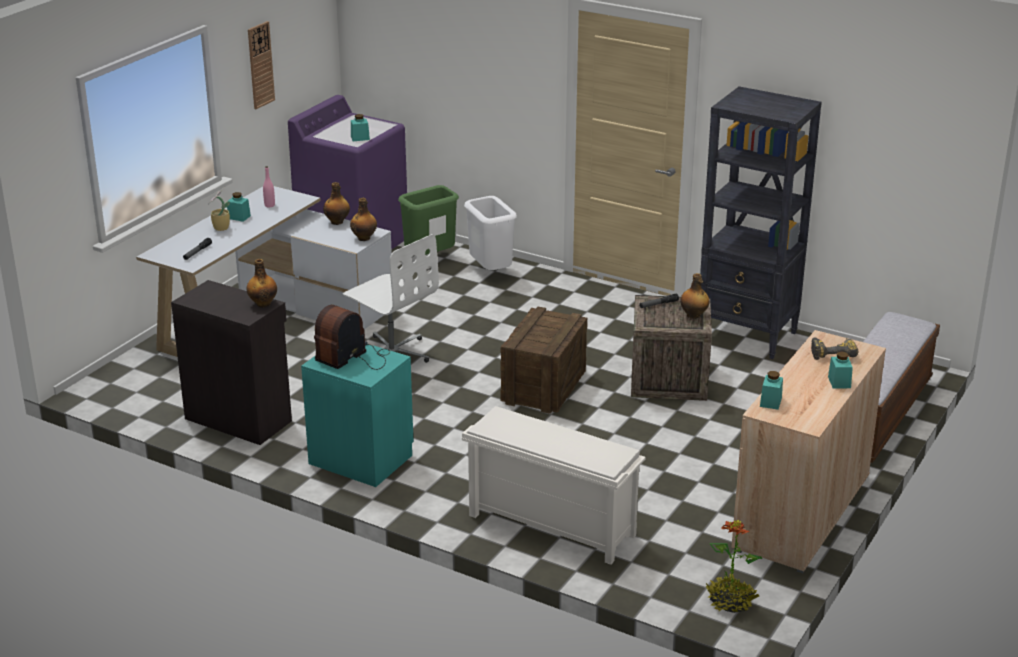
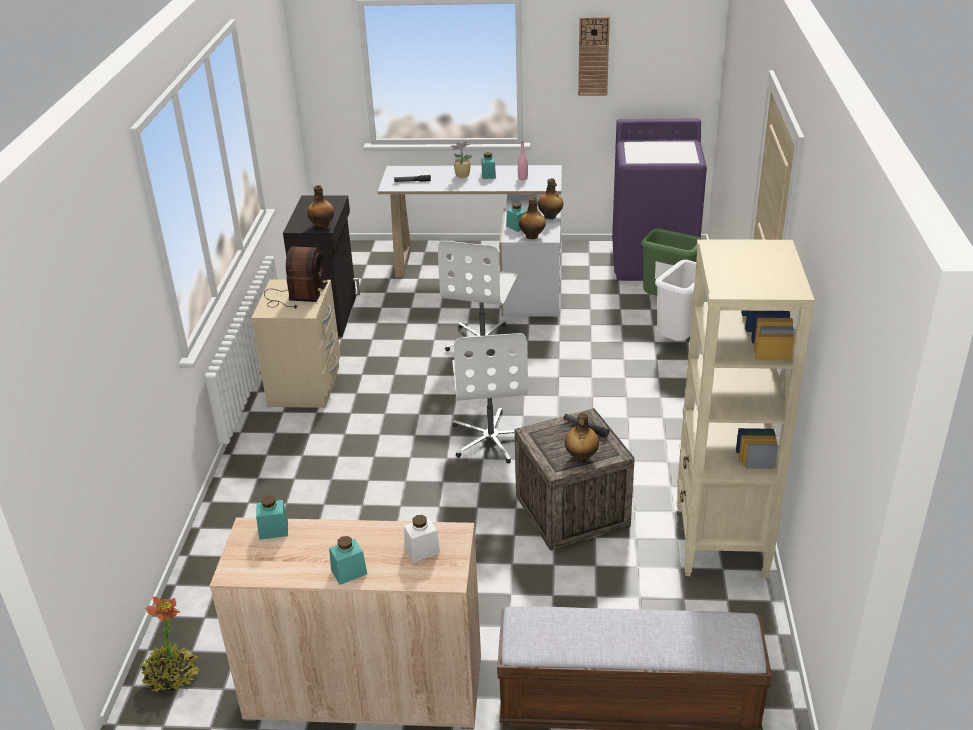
camera: 65 degrees right, 5 degrees up
(354, 357) = (296, 295): radio -> radio turned 90 degrees clockwise
(360, 138) = (646, 158): turquoise jar -> turquoise jar (517, 227)
(362, 459) = (306, 386): turquoise nightstand -> beige nightstand
(543, 387) = (491, 438): crate -> white office chair
(549, 525) = (254, 517): white shoe rack -> none
(748, 336) = (720, 541): black bookcase -> beige bookcase
(833, 353) = (422, 550): power drill -> white jar

